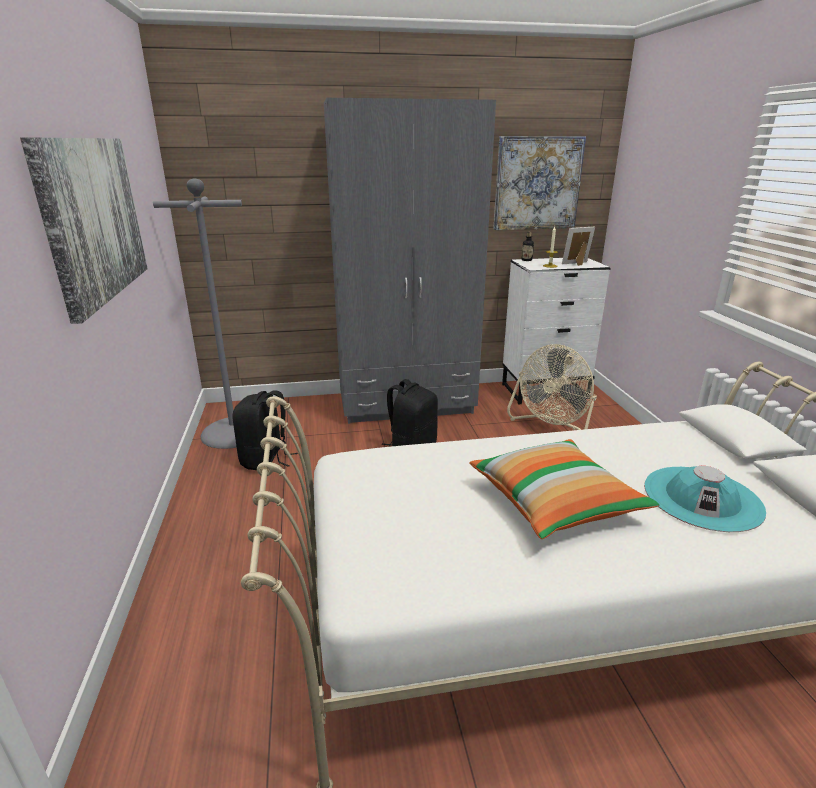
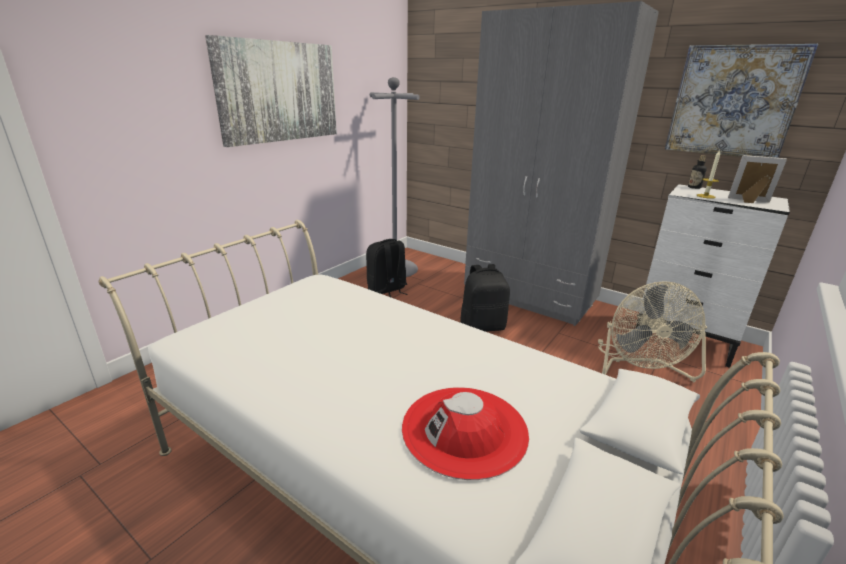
camera: 45 degrees right, 0 degrees up
(551, 426) = (636, 368): beige fan -> beige fan turned 90 degrees counterclockwise
(555, 503) = (354, 360): pillow -> none
(702, 498) = (464, 430): turquoise hat -> red hat

